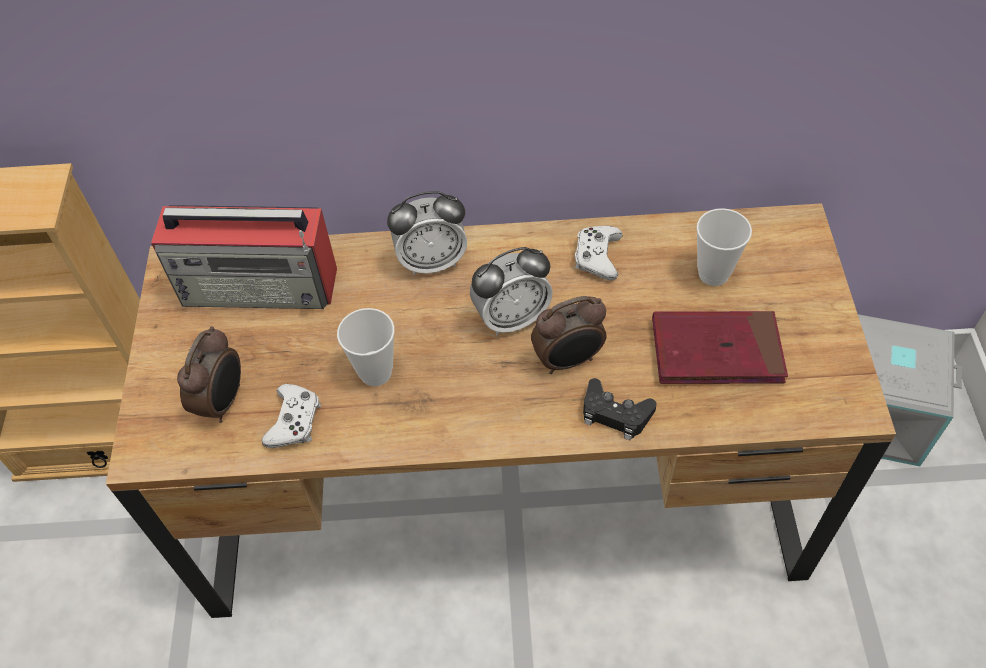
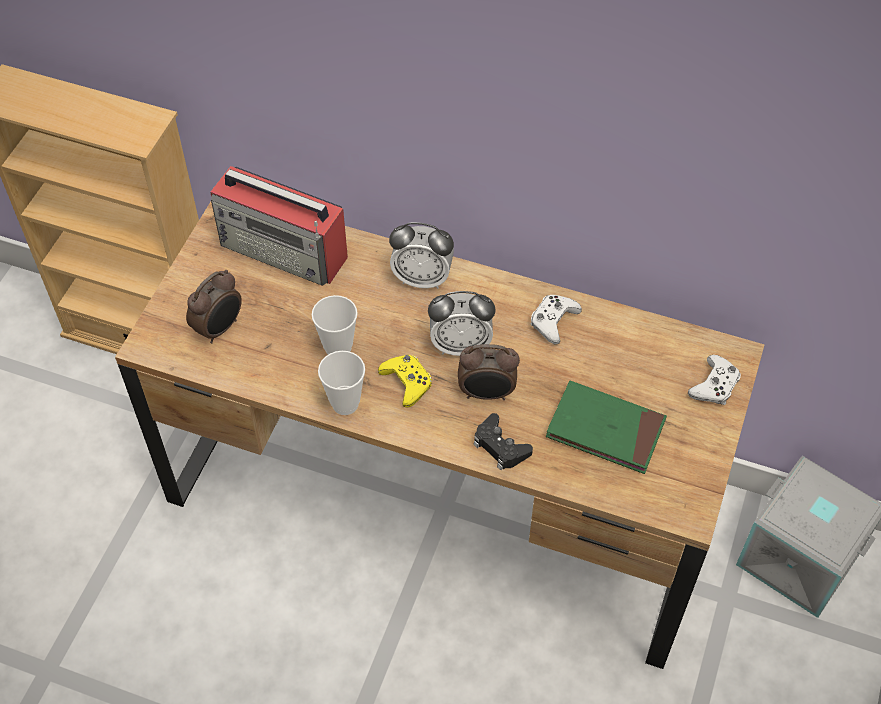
camera: 20 degrees right, 0 degrees up
(294, 421) = (263, 362): white game controller -> white game controller (714, 385)
(474, 382) = (407, 382): none -> yellow game controller
(713, 274) = (638, 369): cup -> cup (345, 404)
(716, 351) = (605, 430): red book -> green book

